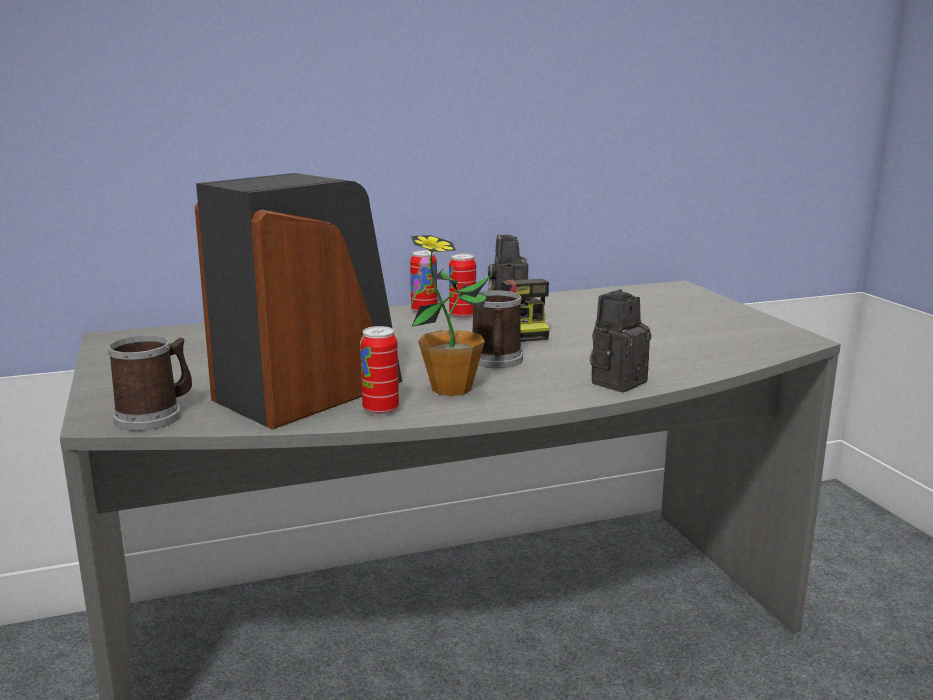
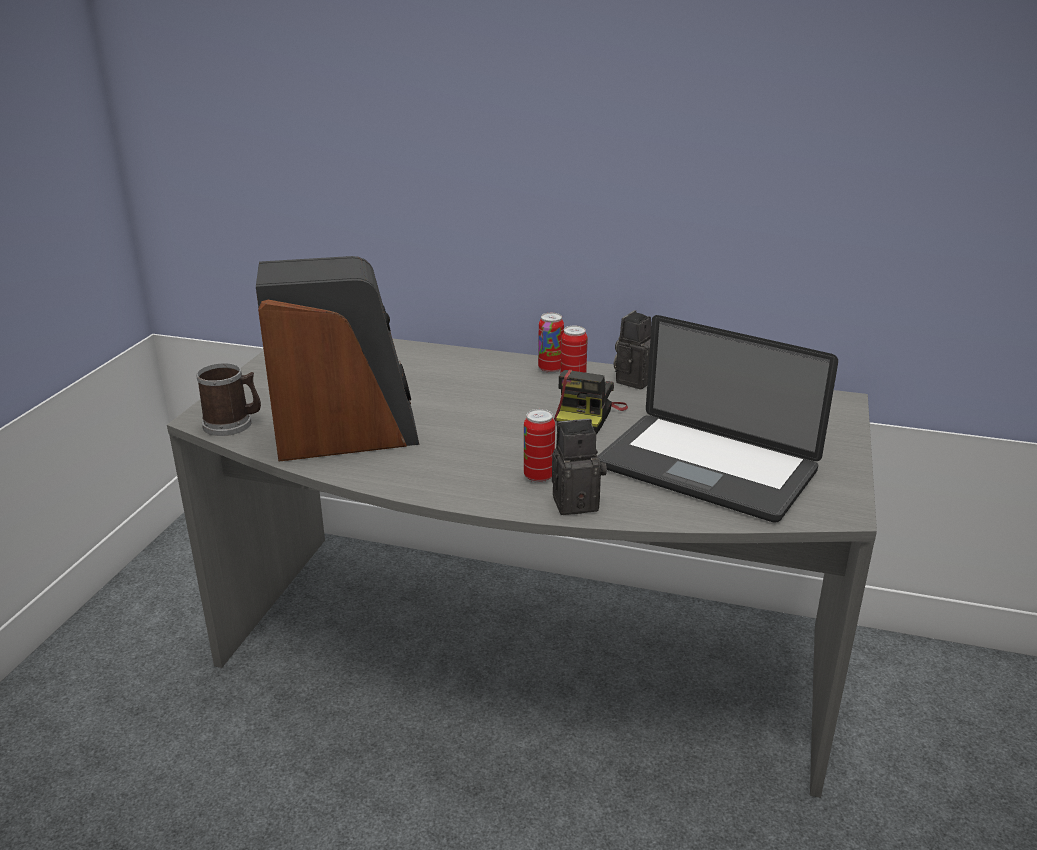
camera: 35 degrees right, 10 degrees up
(380, 410) = (365, 468): can -> can (538, 476)
(451, 389) = (440, 464): potted plant -> none
(496, 361) = (517, 446): mug -> none
(669, 340) = (706, 469): none -> laptop

